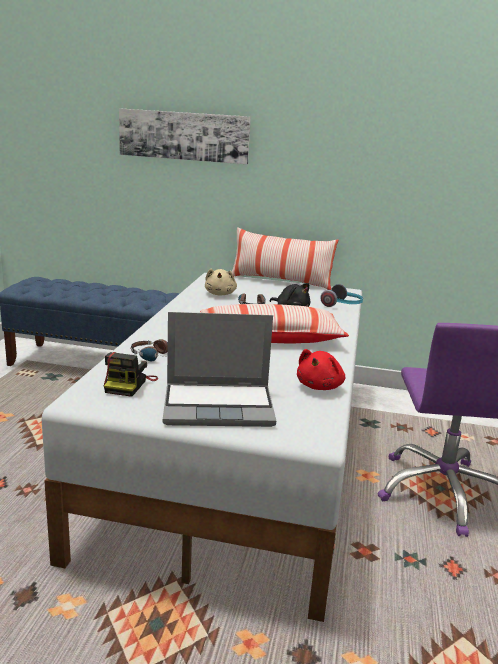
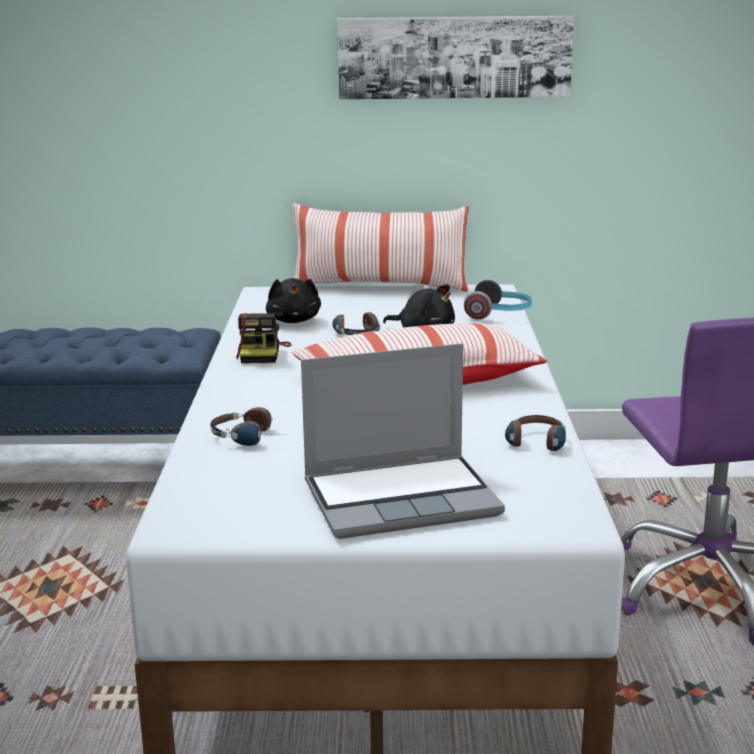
camera: 10 degrees left, 0 degrees up
(129, 384) = (241, 487): camera -> camera (262, 353)
(184, 136) = (185, 55): picture -> picture (454, 57)
(220, 294) = (294, 320): beige plush toy -> black plush toy
(320, 386) = (535, 446): red plush toy -> headphones

